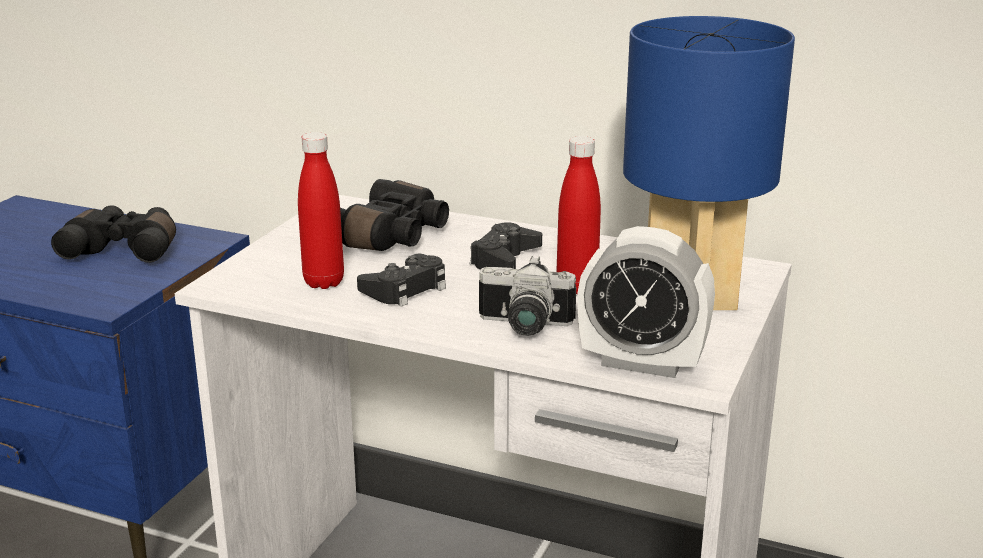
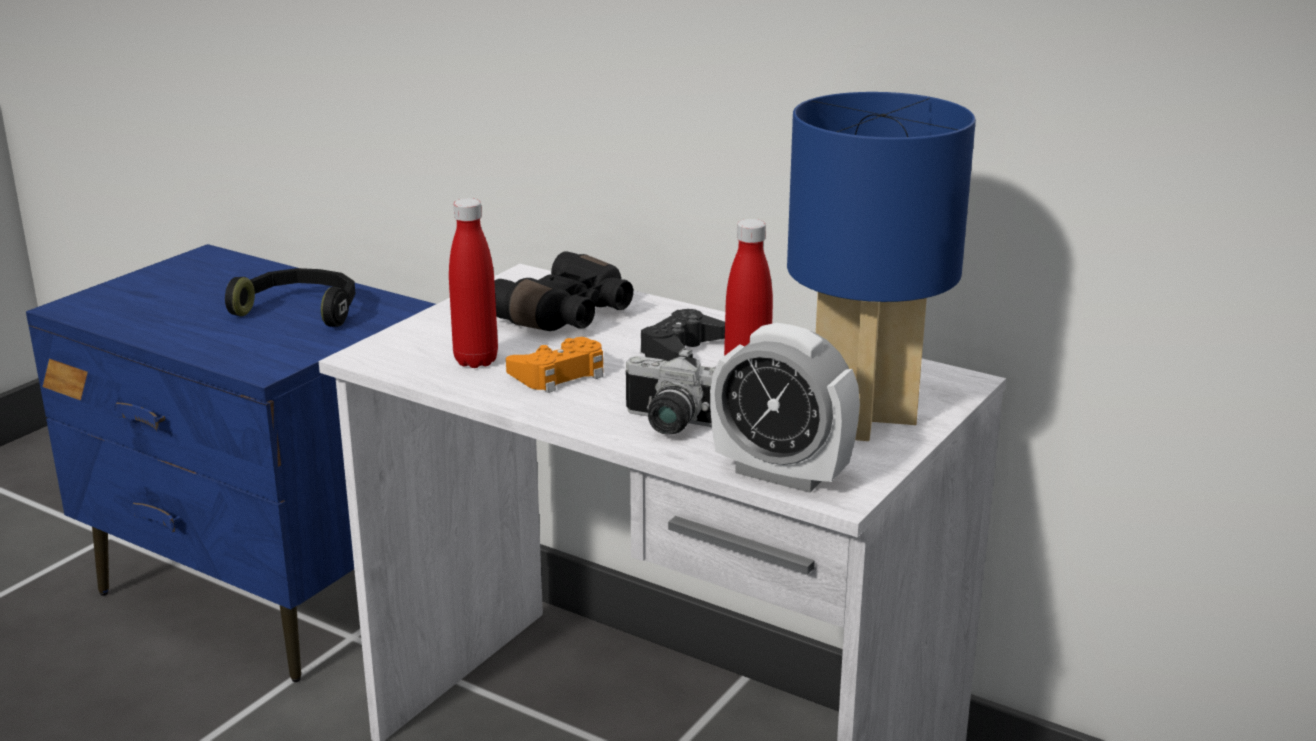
camera: 10 degrees right, 0 degrees up
(125, 248) = (302, 310): black binoculars -> black headphones
(405, 289) = (560, 374): black game controller -> orange game controller

